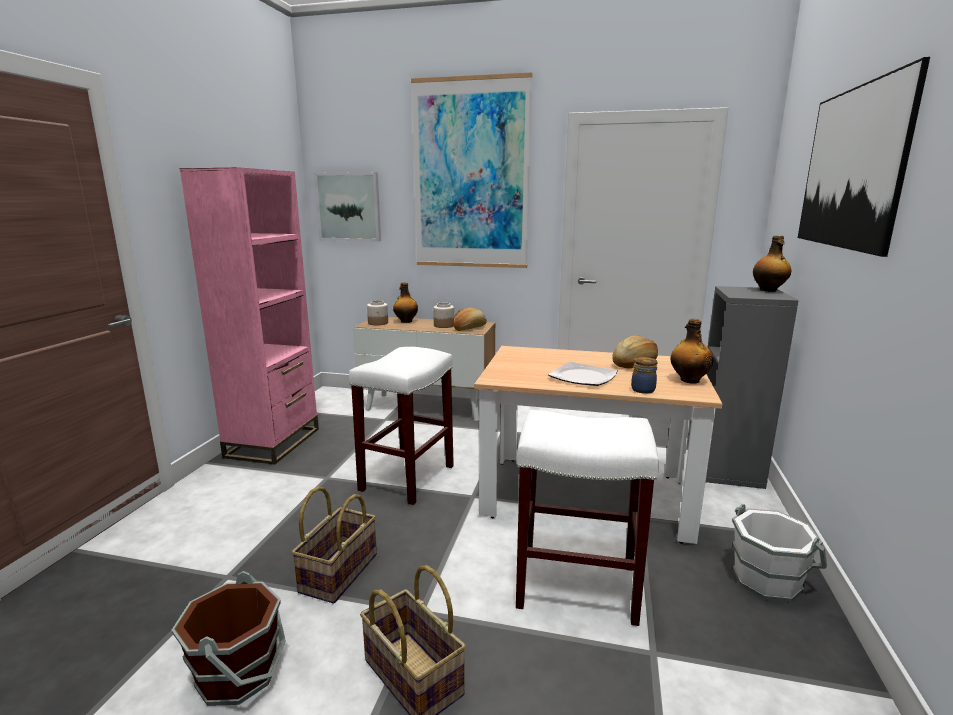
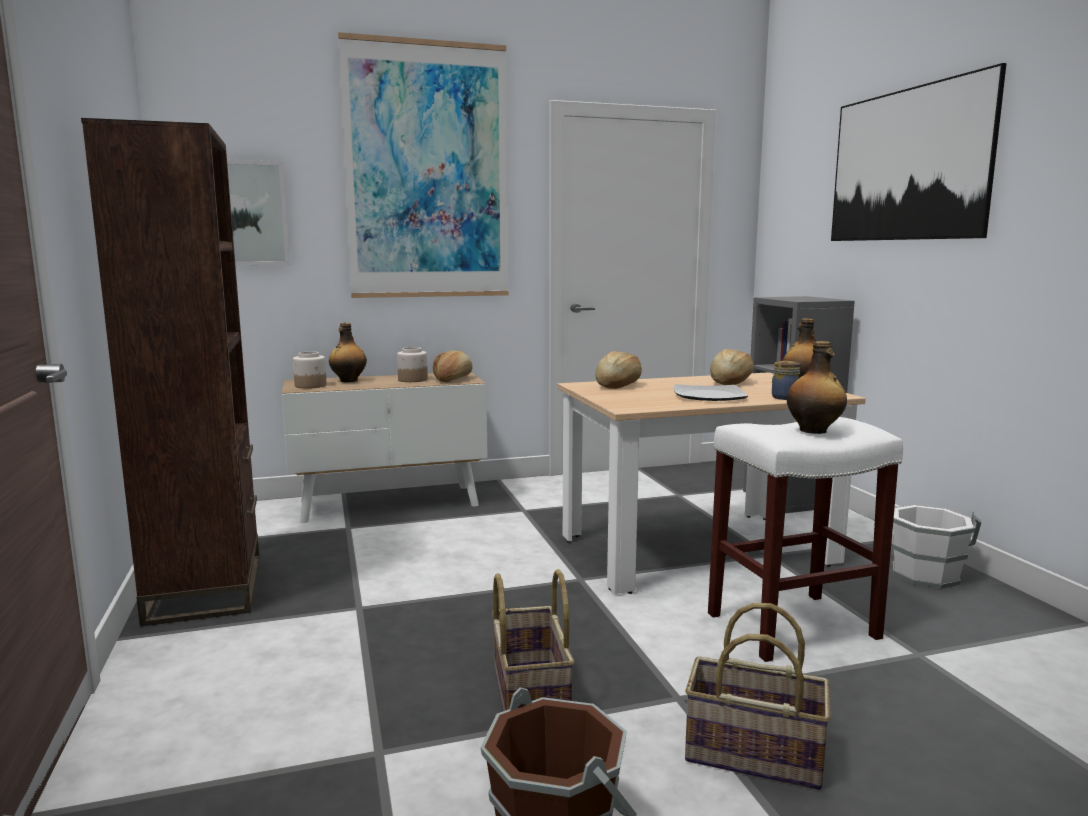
camera: 30 degrees left, 5 degrees down
(273, 443) = (206, 588): pink bookcase -> brown bookcase
(407, 477) = (473, 580): white stool -> none
(538, 354) = (617, 385): none -> bread
(768, 290) = (808, 297): bottle -> bottle (814, 431)

